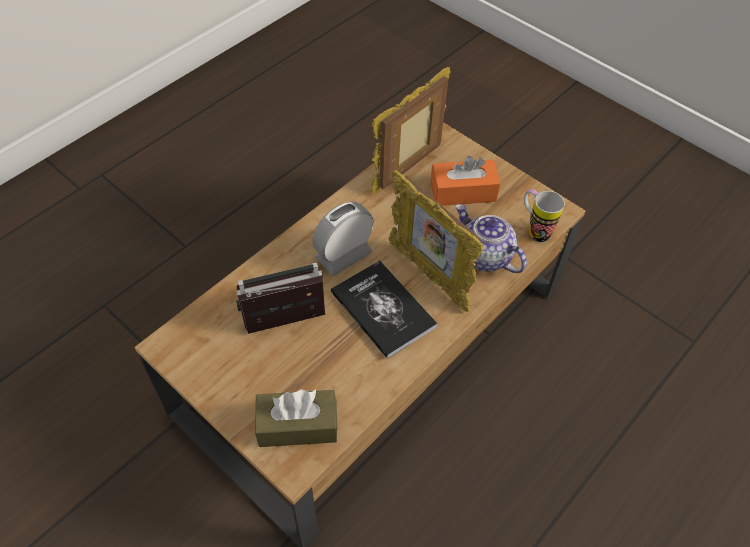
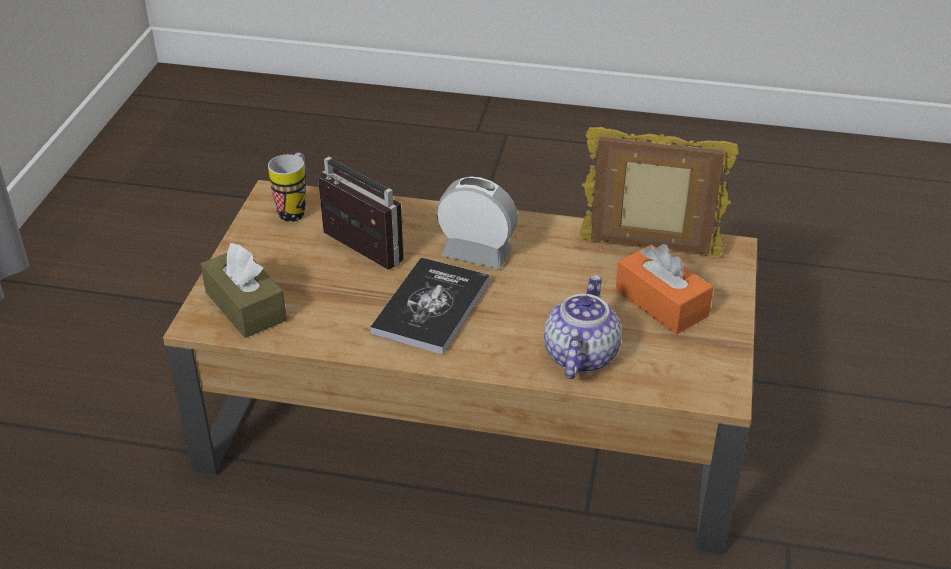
camera: 60 degrees right, 15 degrees down
(429, 275) = (509, 323): picture frame -> none
(534, 229) = (666, 382): mug -> mug (295, 210)

